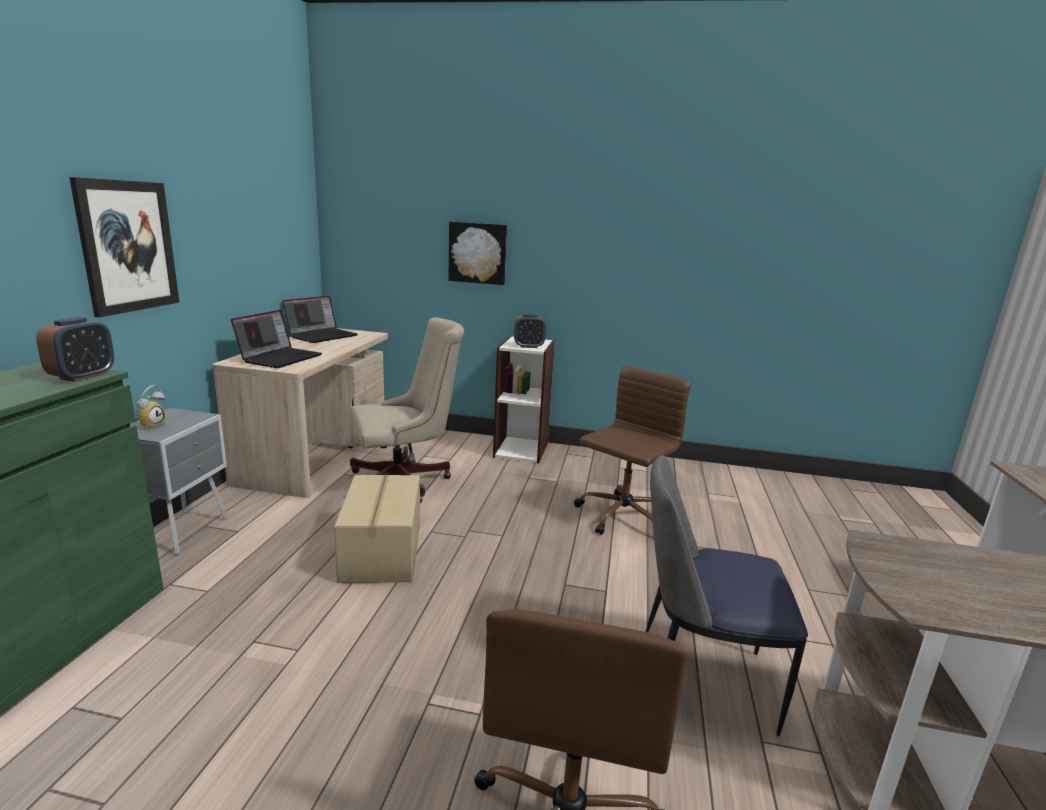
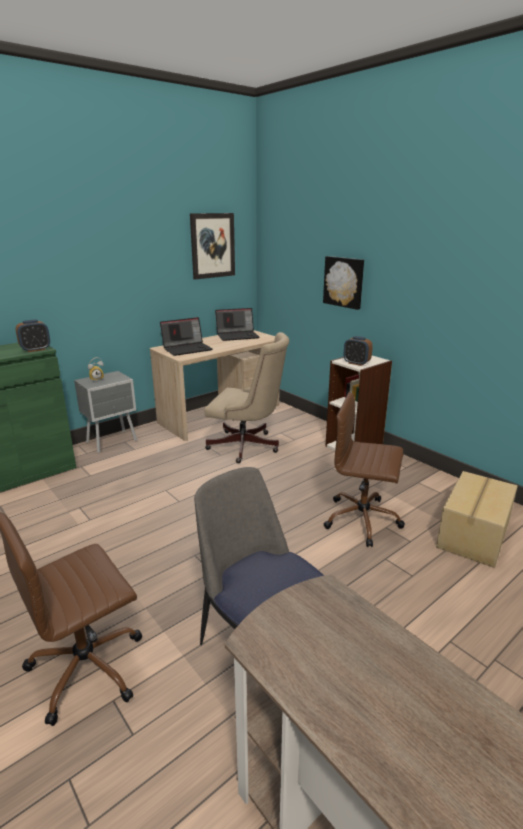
camera: 40 degrees right, 5 degrees up
(128, 246) = (95, 278): picture -> picture (212, 245)
(380, 551) = (183, 484): cardboard box -> cardboard box (472, 534)
(621, 517) = (363, 520): brown office chair -> brown office chair turned 150 degrees counterclockwise

